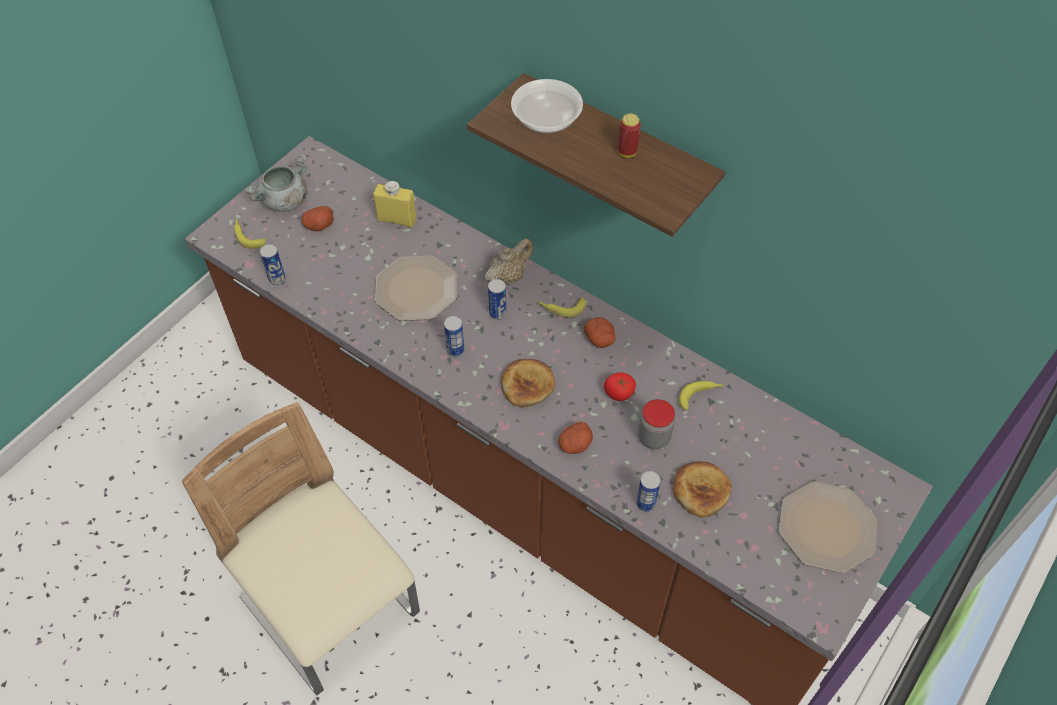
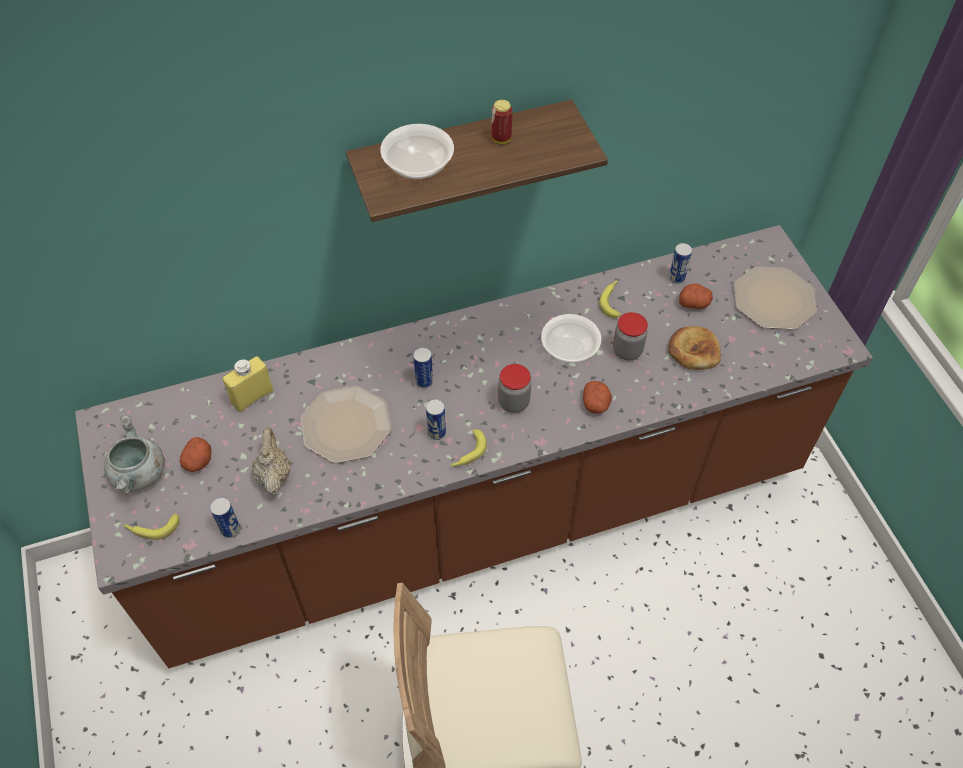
camera: 55 degrees left, 0 degrees up
(508, 276) = (393, 352): beige teapot -> beige teapot (274, 474)
(527, 384) = (513, 402): bread -> jar
(561, 308) = (456, 336): banana -> banana (467, 453)
(600, 339) = (509, 329): potato -> potato (694, 303)
(618, 393) = (570, 348): tomato -> bowl
(645, 503) = (681, 390): can -> can (676, 278)

